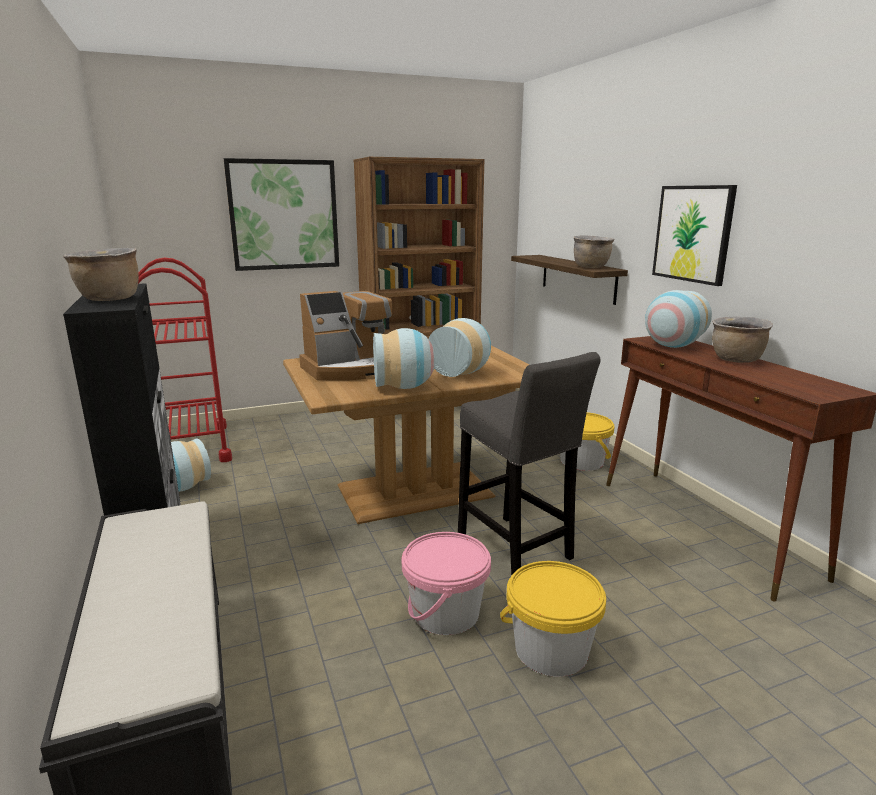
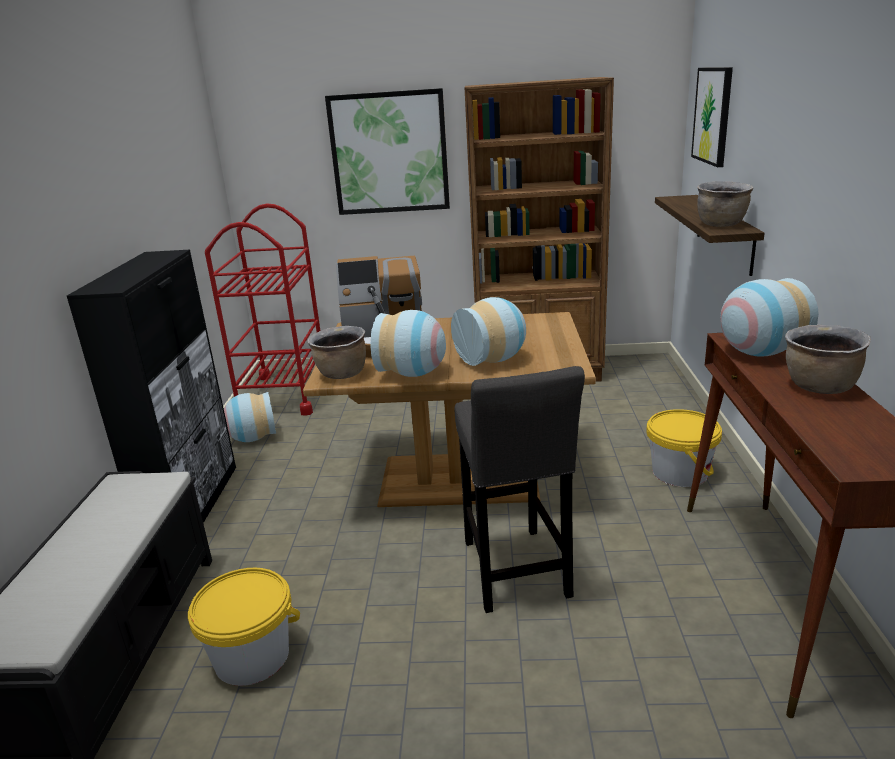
camera: 25 degrees right, 5 degrees up
(109, 299) = (125, 276): brown cooking pot -> brown cooking pot (341, 374)
(445, 612) = (393, 626): pink bucket -> none
(551, 649) = (467, 697): yellow bucket -> yellow bucket (252, 656)
(693, 233) = (822, 195): picture -> picture (713, 115)

